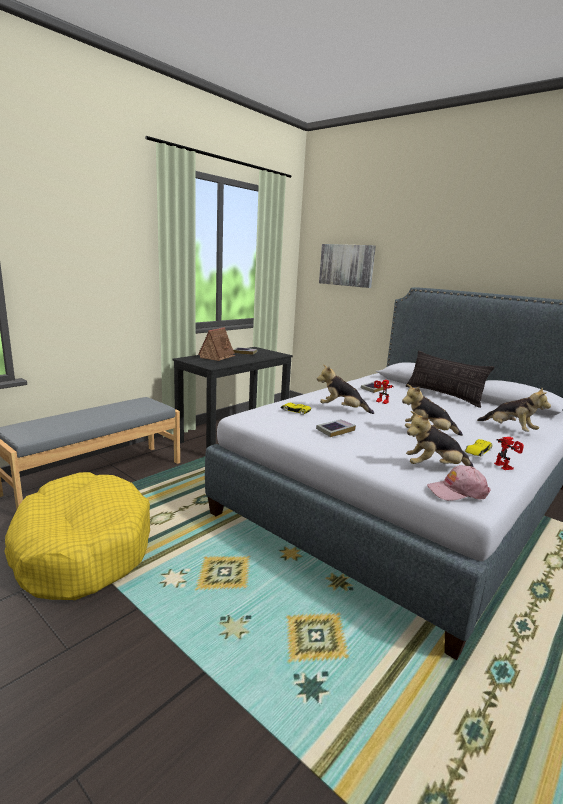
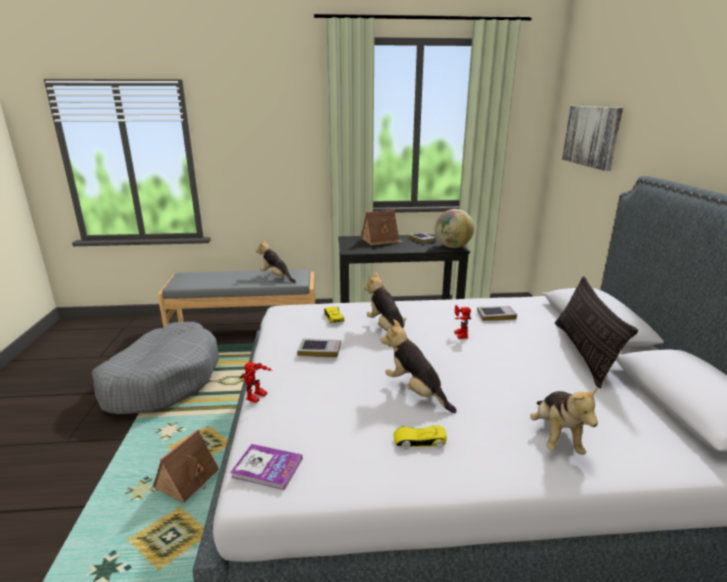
camera: 45 degrees right, 5 degrees up
(82, 548) = (162, 380): yellow dog bed -> grey dog bed
(260, 597) = (190, 479): none -> toy house
(276, 354) = (452, 247): none -> globe
(434, 467) = (315, 432): plush toy -> plush toy (276, 277)
(457, 491) = (267, 468): pink cap -> book
(506, 466) = (402, 476): toy robot -> toy robot (257, 398)

